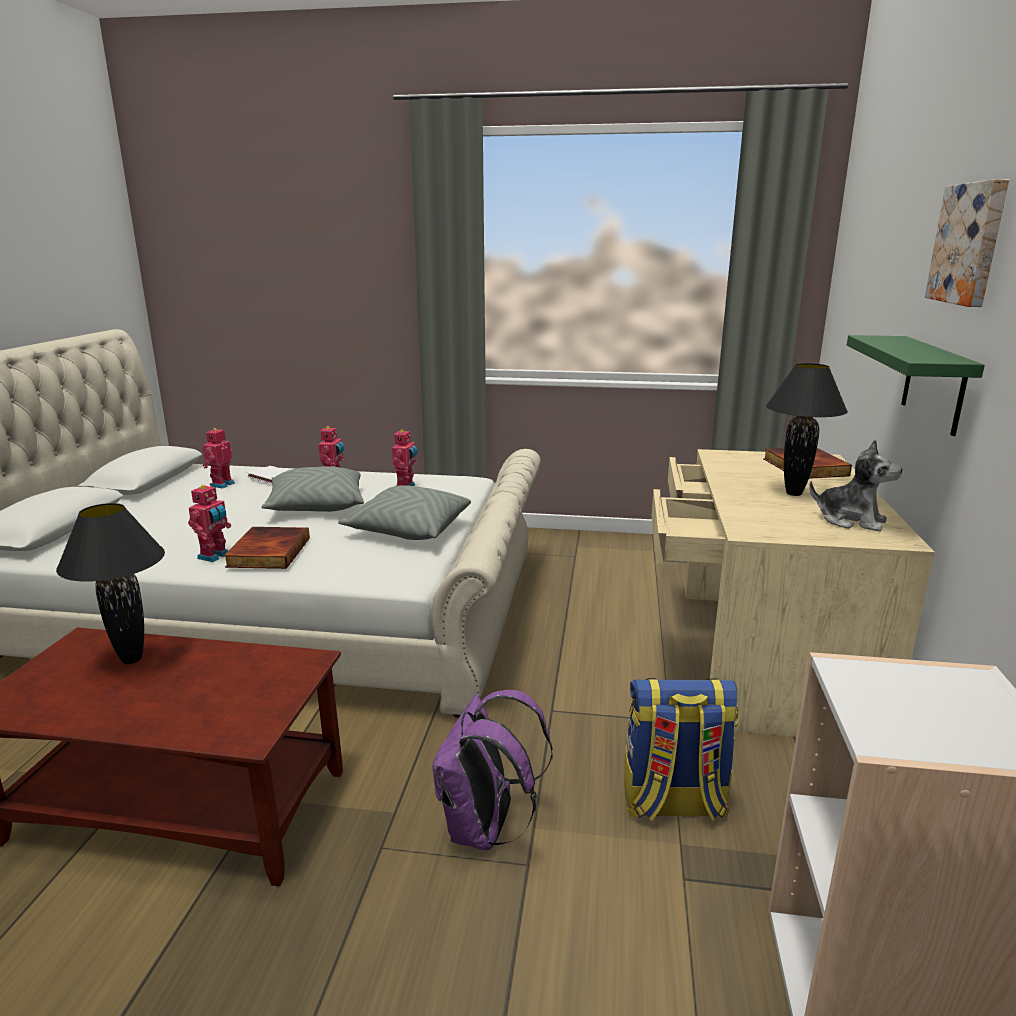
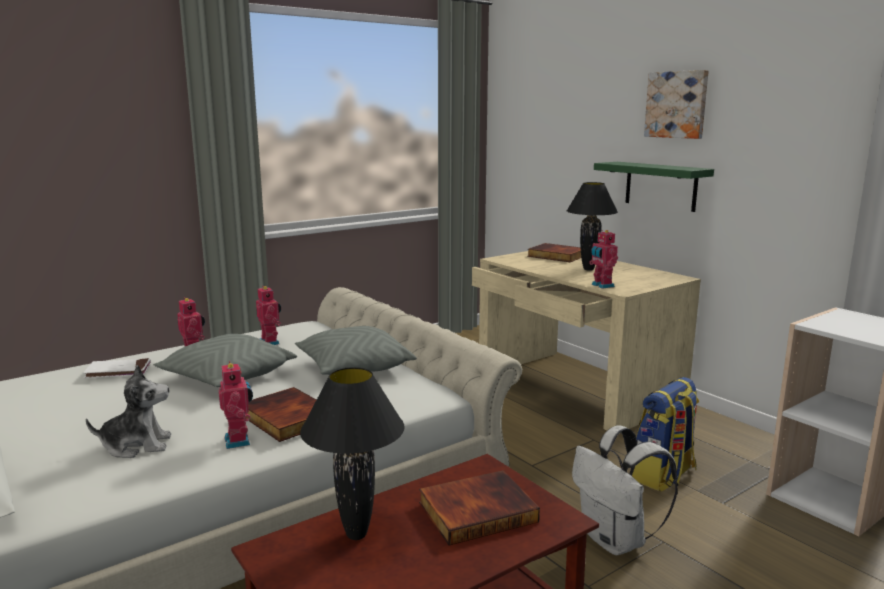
camera: 45 degrees left, 5 degrees down
(221, 484) = (65, 393): toy robot -> toy robot (601, 286)
(221, 690) = (477, 510): none -> book
(485, 829) = (616, 541): purple backpack -> white backpack
(851, 520) = (642, 275): plush toy -> plush toy (137, 445)

